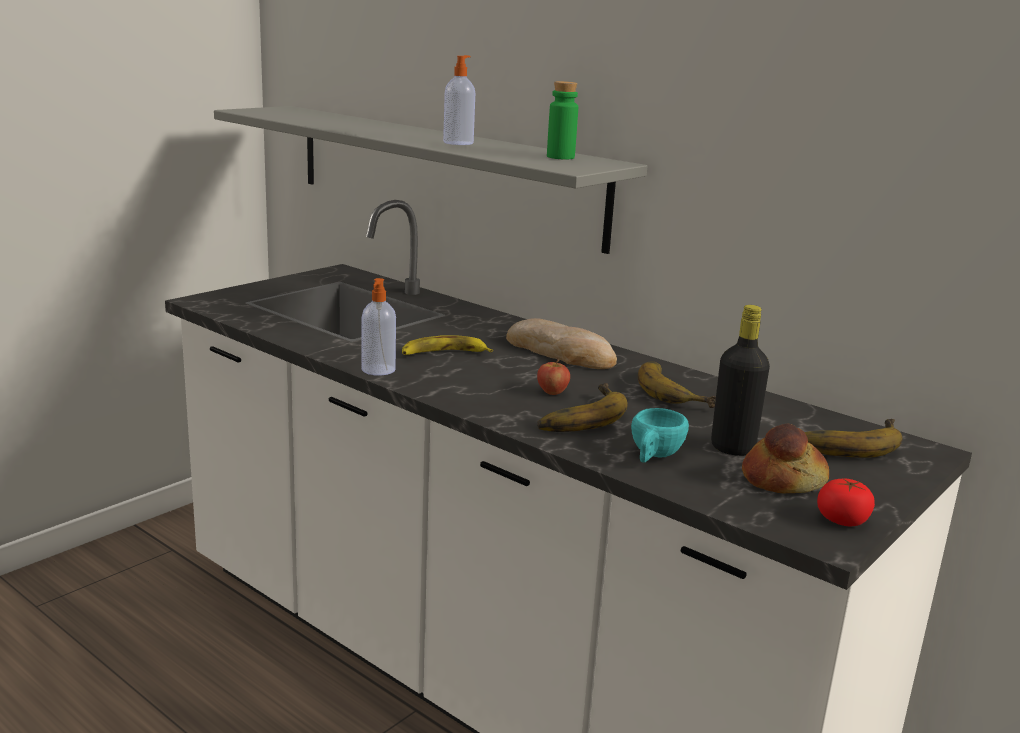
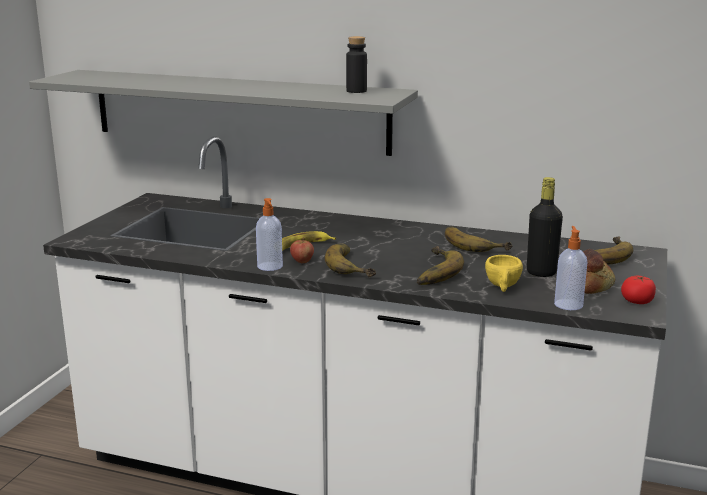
camera: 20 degrees left, 0 degrees up
(459, 143) = (269, 88): soap dispenser -> soap dispenser (568, 304)
(483, 388) = (354, 265): none -> banana
(552, 392) = (400, 259): apple -> apple (302, 261)
(560, 157) = (356, 91): green bottle -> black bottle
(561, 352) = (376, 231): bread -> none
(654, 456) = (502, 287): turquoise cup -> yellow cup

